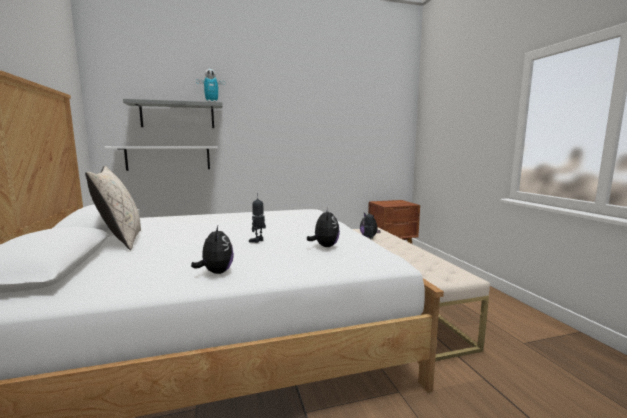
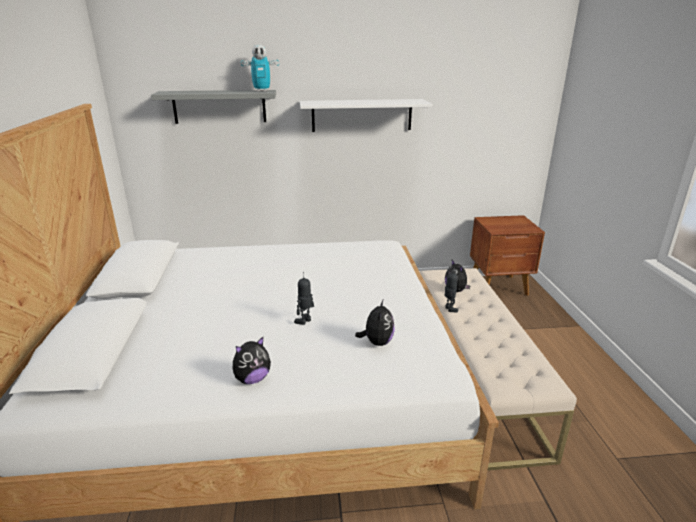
camera: 10 degrees right, 15 degrees up
(121, 241) = (159, 303): beige pillow -> none
(168, 158) = (210, 162): white shelf -> white shelf (362, 115)
(216, 272) = (252, 379): plush toy -> plush toy turned 60 degrees clockwise

